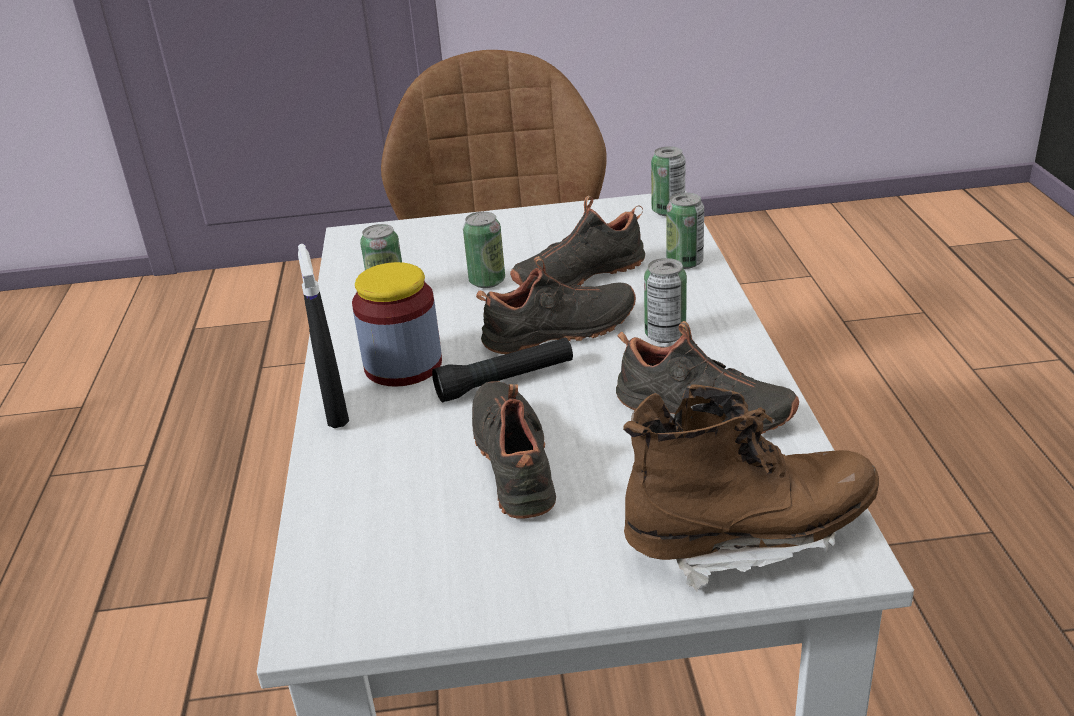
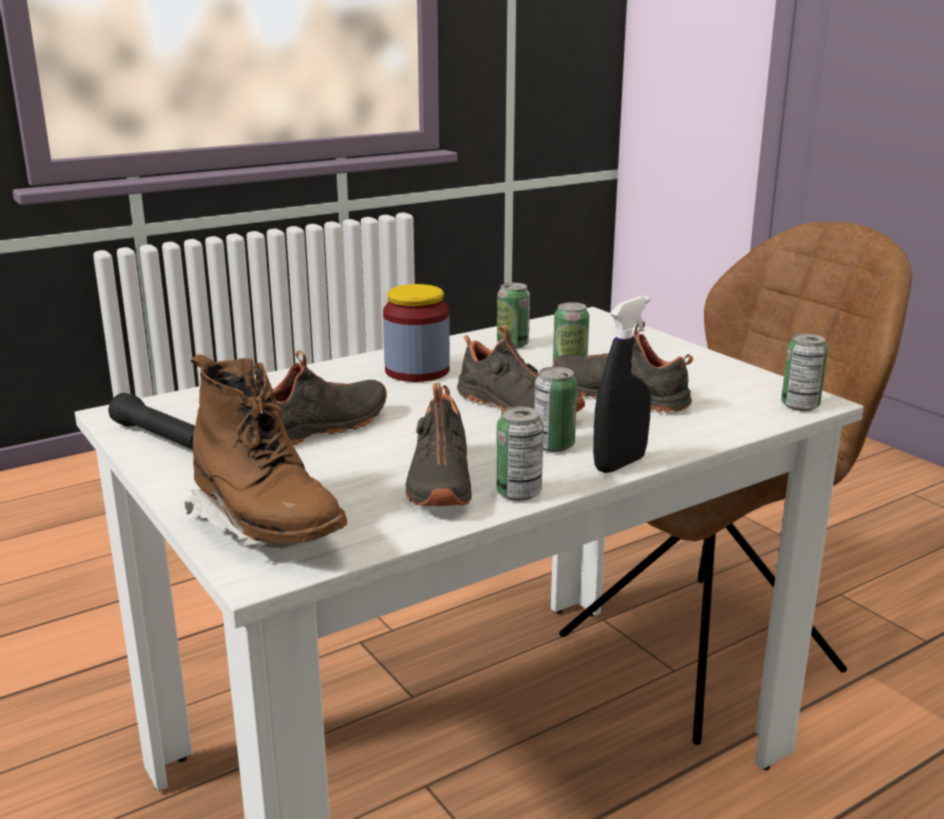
camera: 60 degrees right, 10 degrees down
(336, 411) = (342, 367): black spray bottle -> black spray bottle (619, 464)
(505, 381) = (424, 405): black flashlight -> black flashlight (161, 438)
(684, 262) = (701, 430): can -> can (518, 493)

